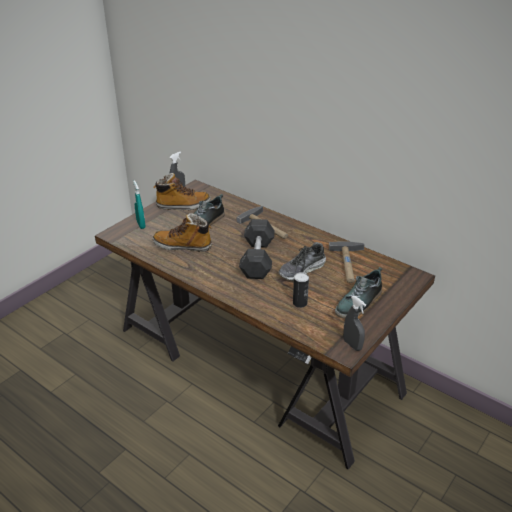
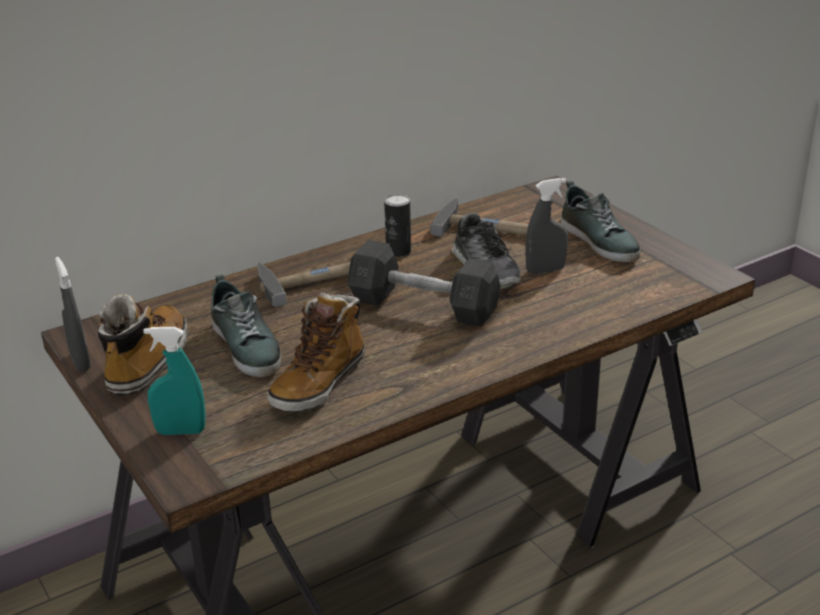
camera: 70 degrees left, 5 degrees down
(300, 303) = (579, 289): can -> can (398, 251)
(352, 345) = (701, 267): grey spray bottle -> grey spray bottle (545, 270)

